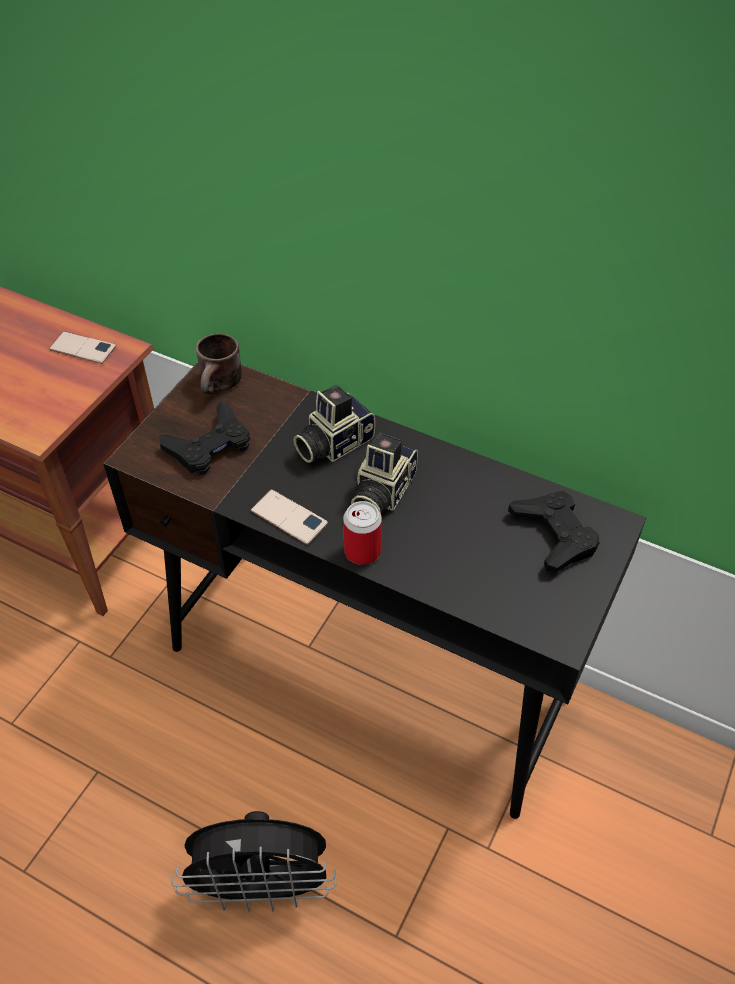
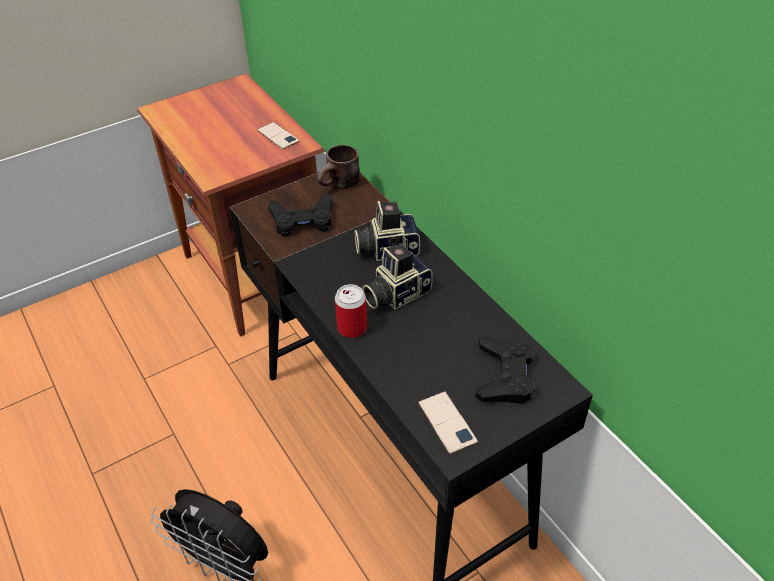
camera: 30 degrees right, 5 degrees down
(289, 517) = (319, 285): phone -> phone (447, 422)

